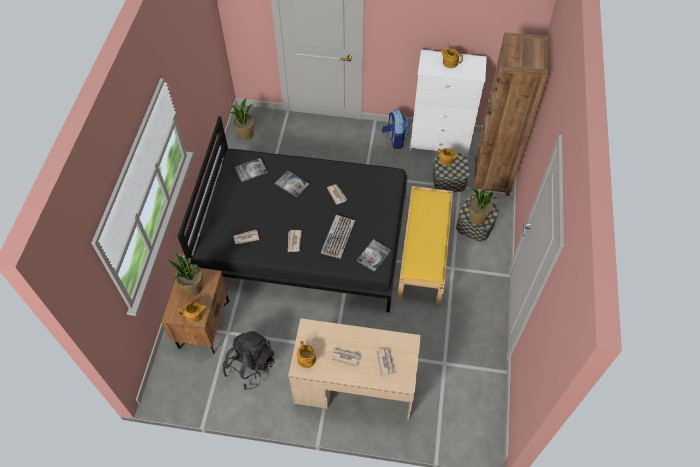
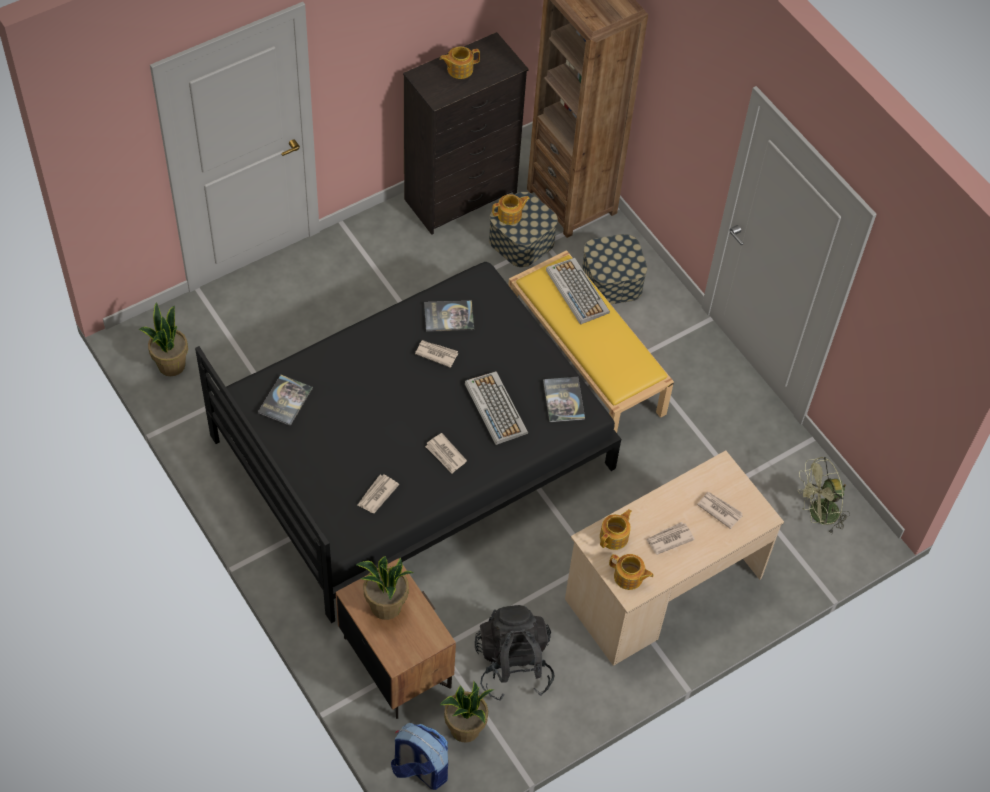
camera: 45 degrees left, 0 degrees up
(195, 315) = (427, 637): teapot -> teapot (614, 537)
(292, 184) = (362, 380): book -> book (448, 316)
(395, 139) = (395, 231): backpack -> backpack (420, 768)
(436, 211) = (576, 291): none -> keyboard
(440, 143) = (462, 197): white dresser -> black dresser
(471, 412) = (818, 514): none -> green fan
(477, 218) = (621, 268): potted plant -> potted plant (465, 729)

